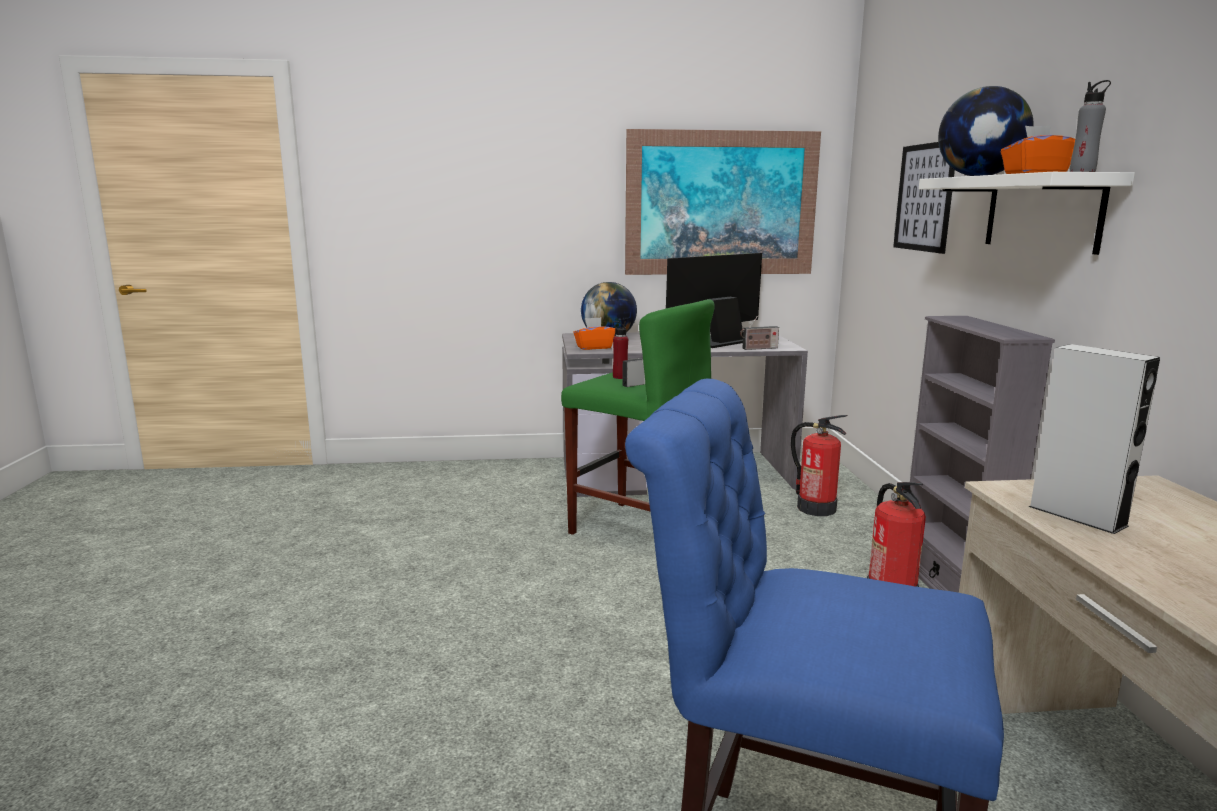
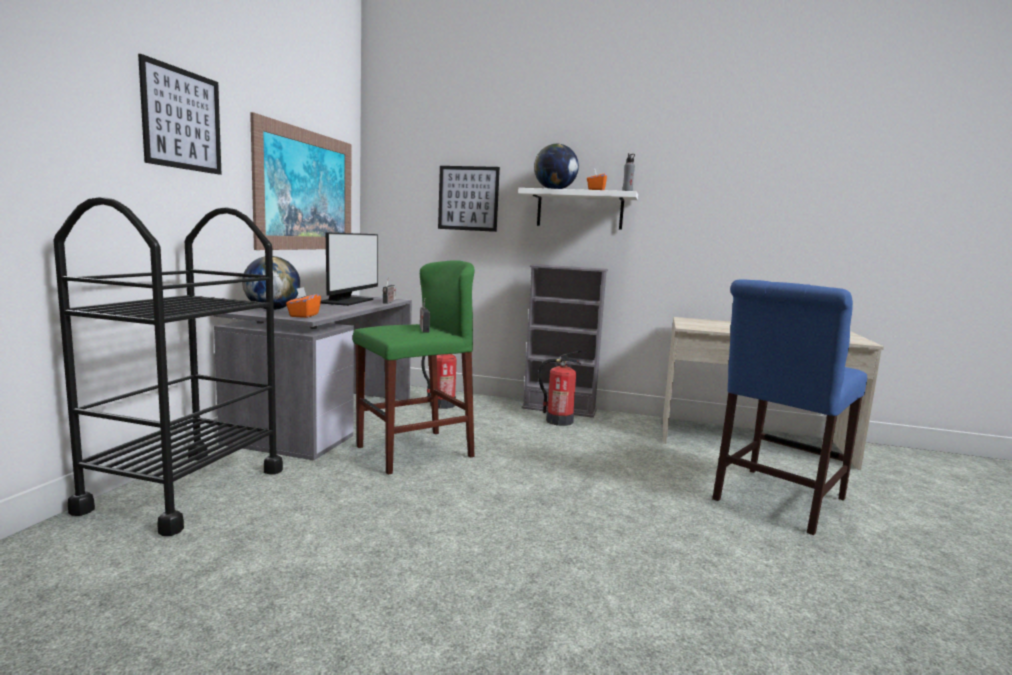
camera: 70 degrees left, 5 degrees down
(472, 477) = (186, 490): none -> black cart
(536, 155) = (182, 119): none -> picture
(620, 377) = (395, 329): red bottle -> none
(720, 340) = (347, 301): monitor -> monitor turned 150 degrees counterclockwise
(1077, 516) = (718, 328): grey speaker -> none

